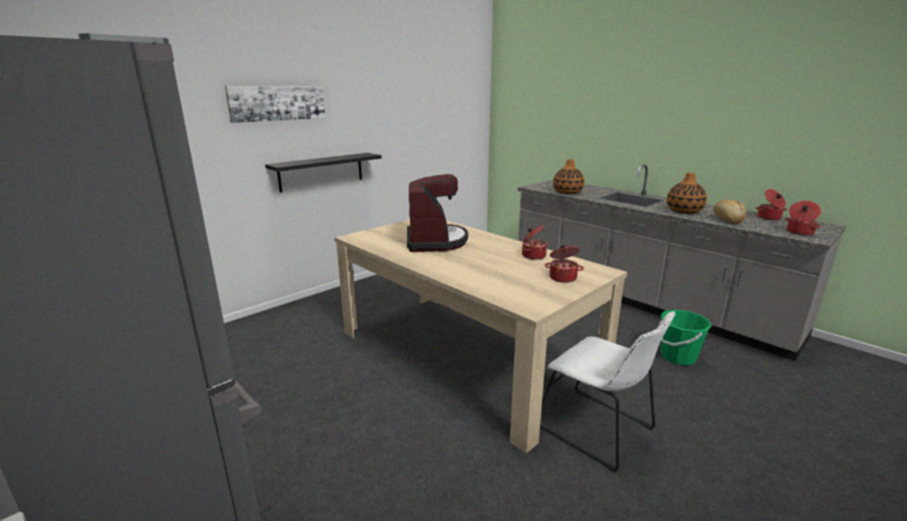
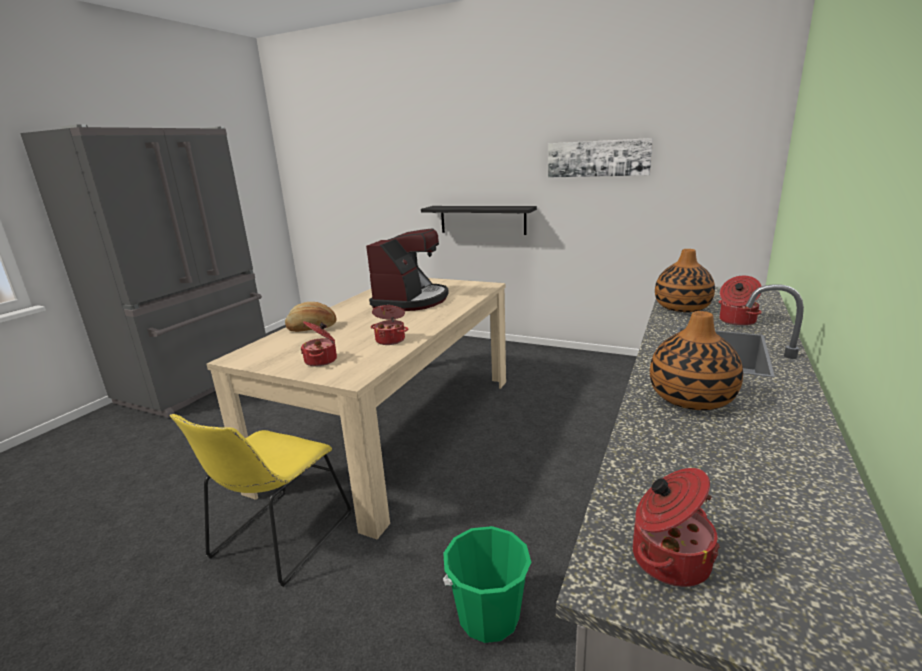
camera: 70 degrees right, 0 degrees up
(277, 103) = (446, 151): picture -> picture (598, 158)
(435, 241) = (411, 300): coffee machine -> coffee machine turned 45 degrees counterclockwise
(598, 430) = (278, 538): white chair -> yellow chair
(727, 220) = (675, 446): bread -> bread (312, 328)
(769, 218) = (806, 518): cooking pot -> cooking pot (736, 321)

